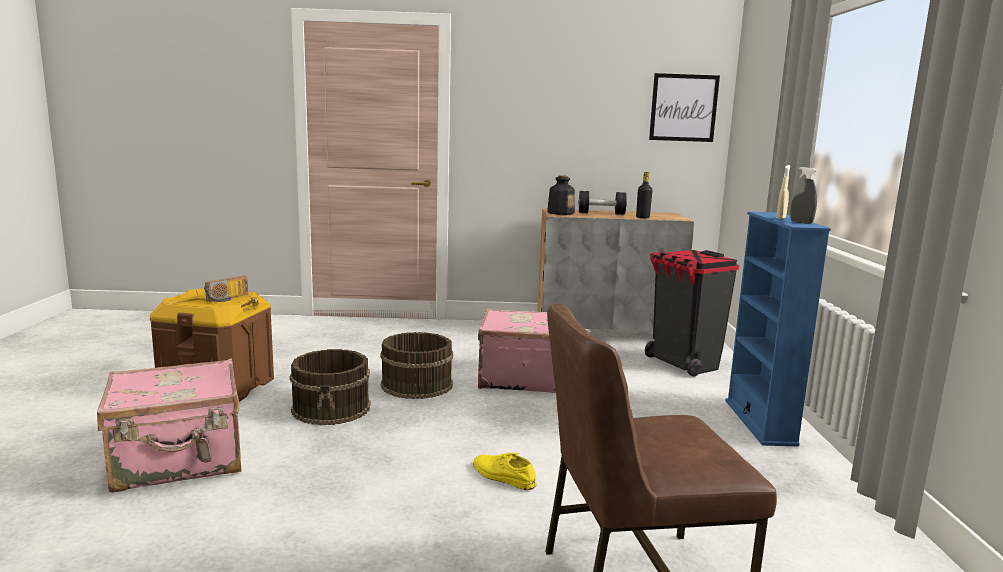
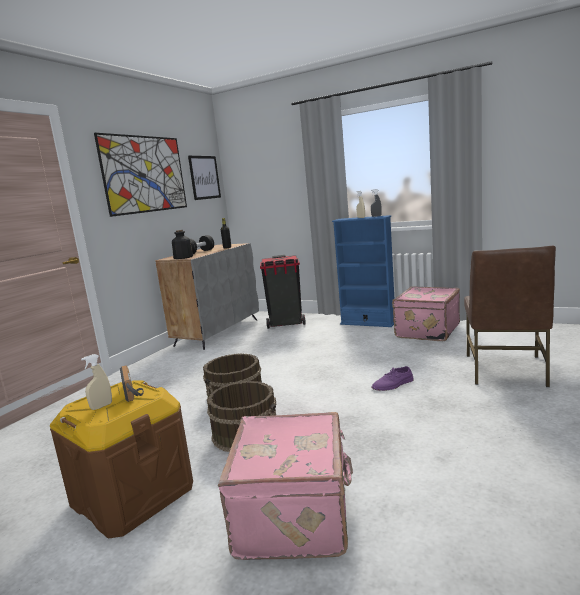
camera: 60 degrees left, 0 degrees up
(199, 296) = (101, 406): none -> beige spray bottle
(503, 476) = (393, 384): yellow shoe -> purple shoe
(522, 378) = (260, 363): pink suitcase -> pink suitcase (426, 331)
(561, 96) = (145, 174): none -> picture

